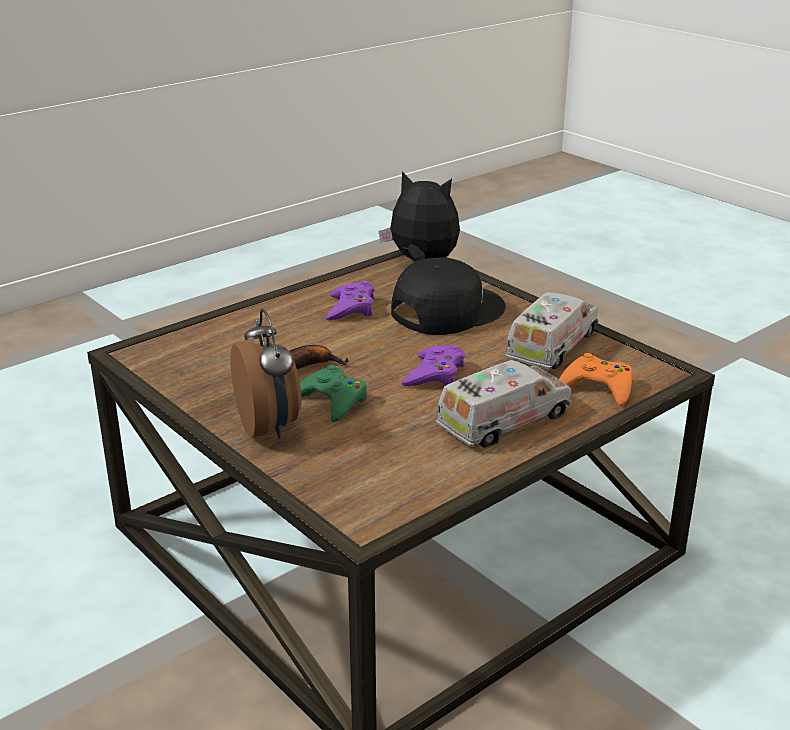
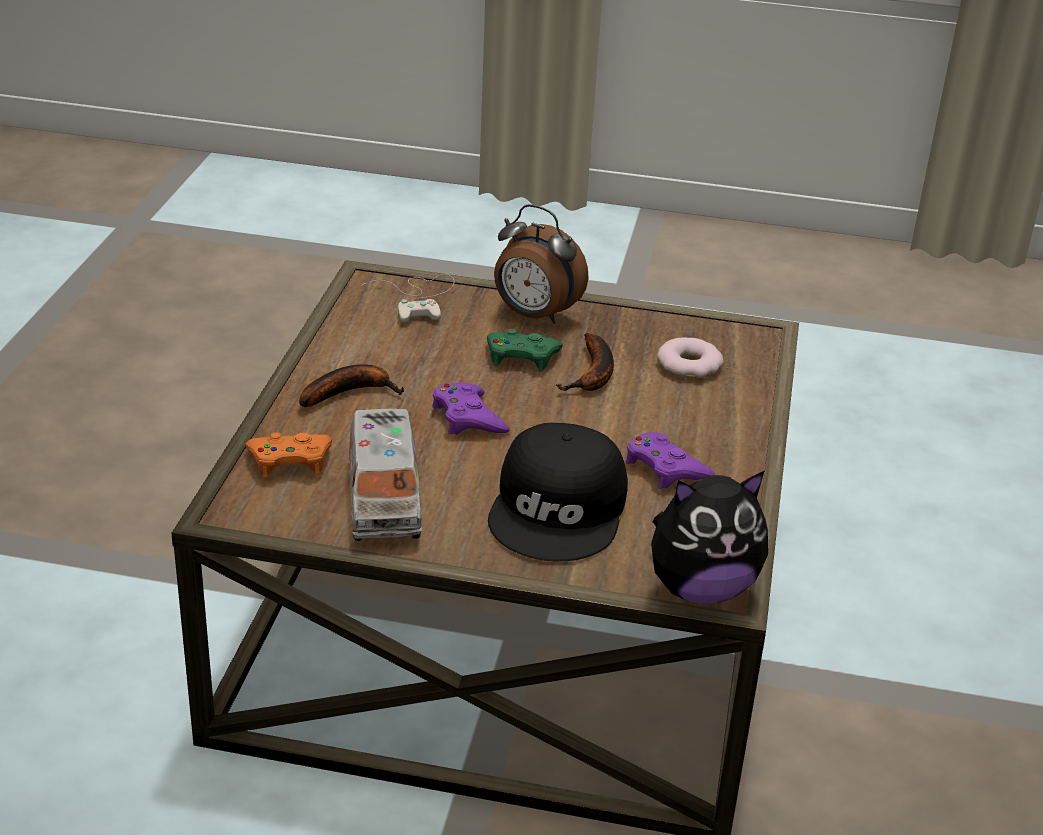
camera: 140 degrees right, 5 degrees up
(223, 353) = (689, 365): none -> donut
(344, 482) = (419, 298): none -> white game controller
(504, 421) = (350, 392): toy truck -> banana

